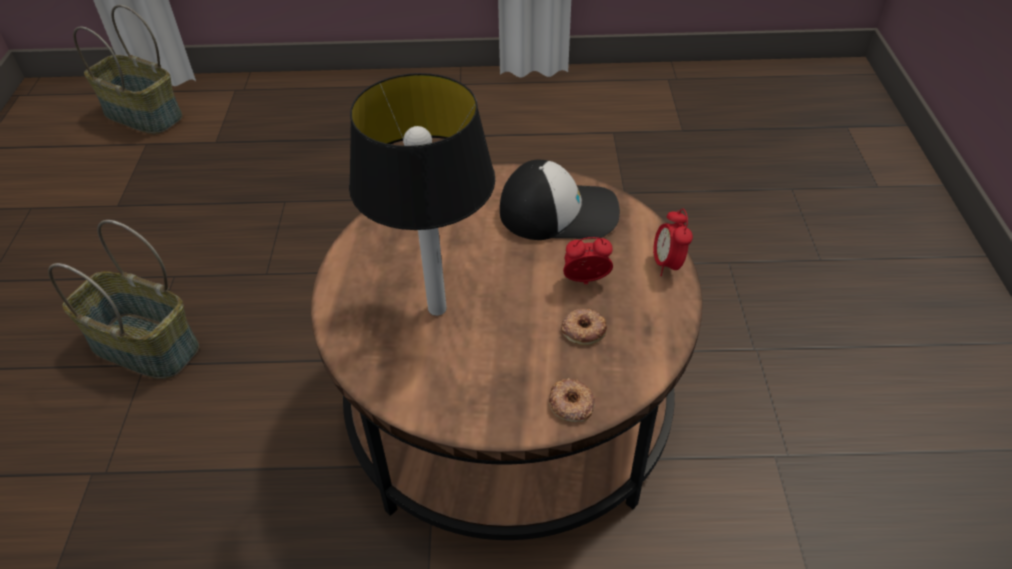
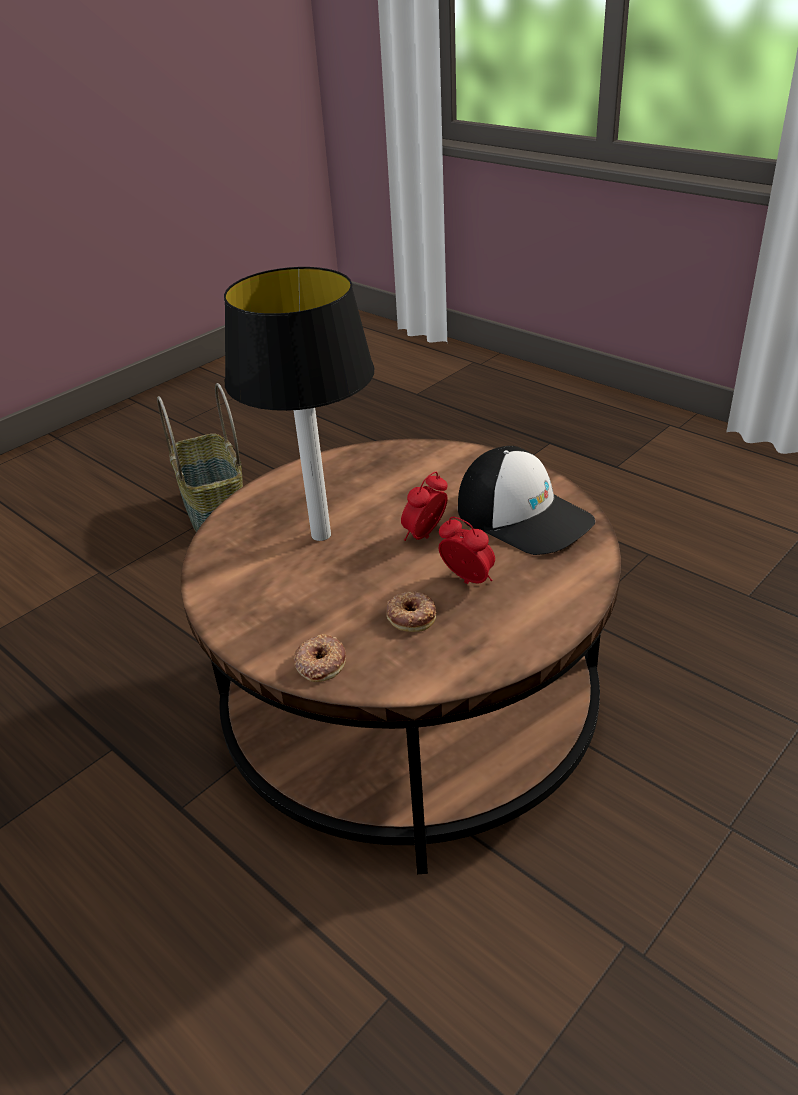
camera: 45 degrees right, 10 degrees down
(142, 116) = (386, 356): basket -> none
(667, 264) = (567, 609): alarm clock -> alarm clock (425, 536)

